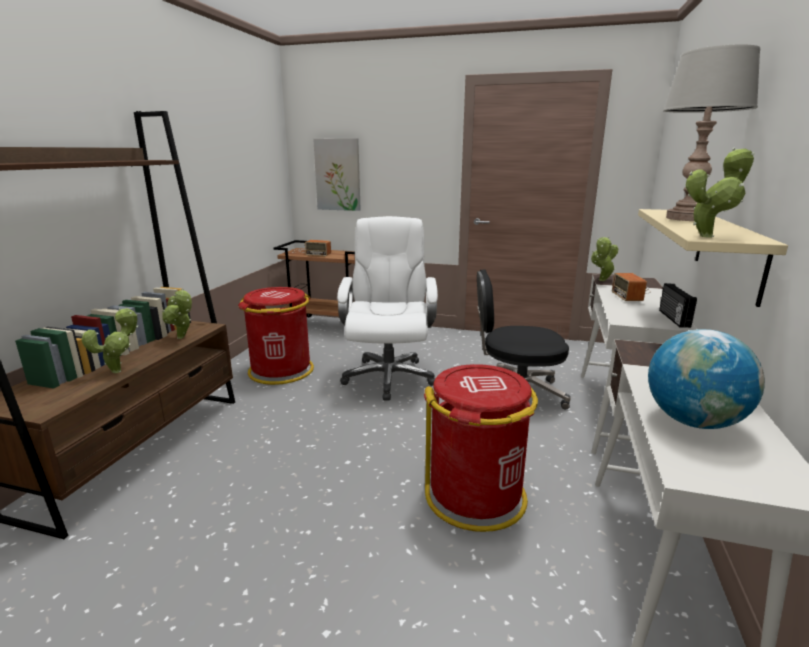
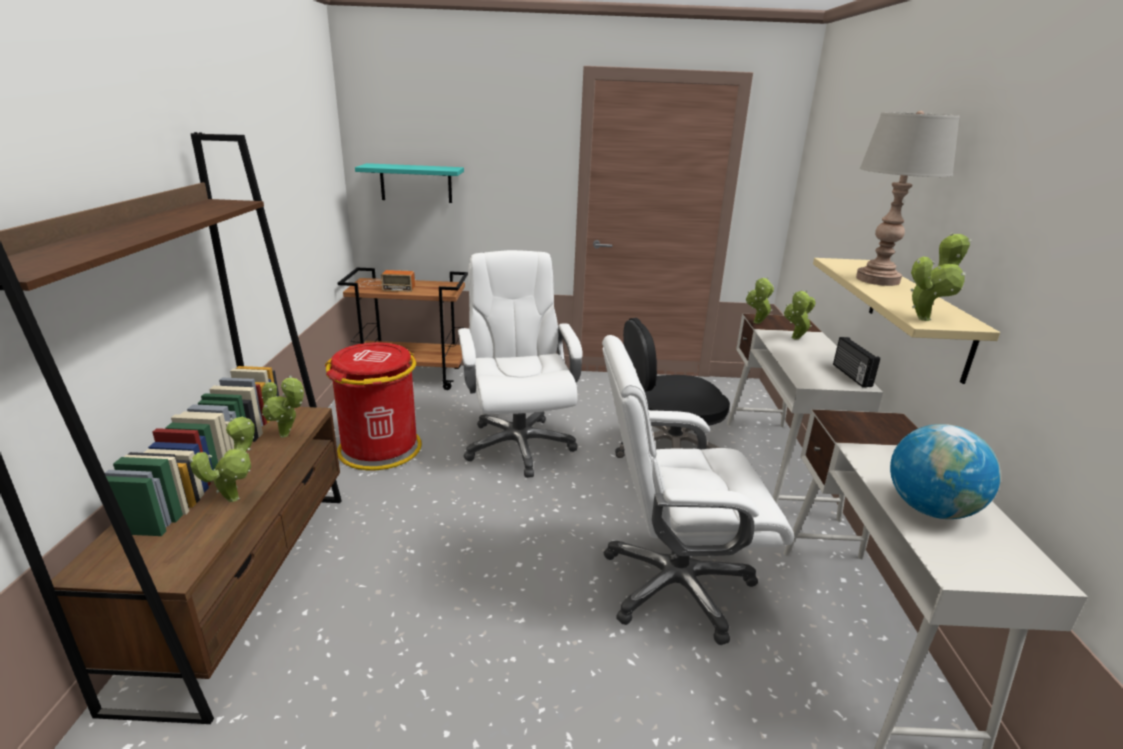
camera: 15 degrees left, 5 degrees up
(338, 175) = (416, 183): picture -> turquoise shelf
(476, 496) = (674, 585): red trash can -> white office chair
(631, 292) = (794, 339): radio -> potted plant

